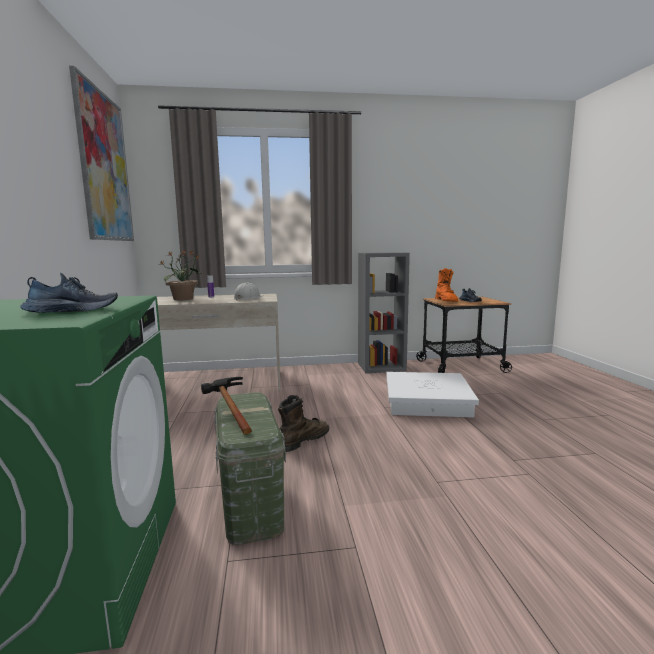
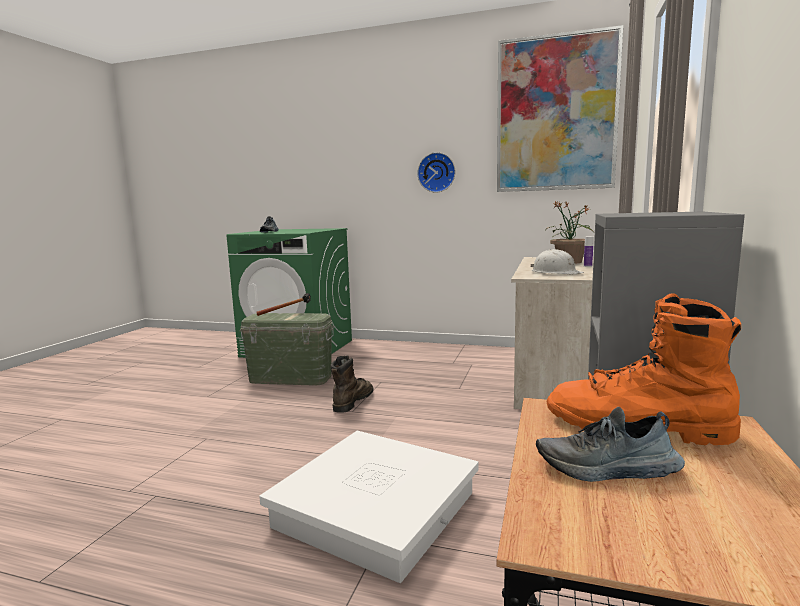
camera: 115 degrees right, 0 degrees up
(50, 207) = (437, 172): none -> wall clock
(303, 440) = (352, 401): brown boot -> brown boot turned 135 degrees counterclockwise

